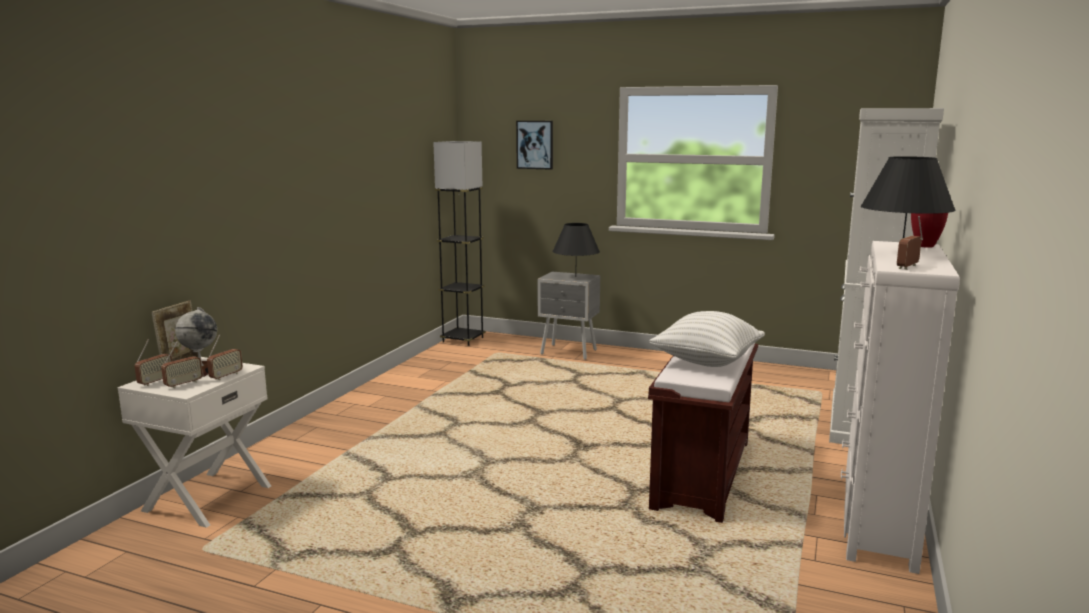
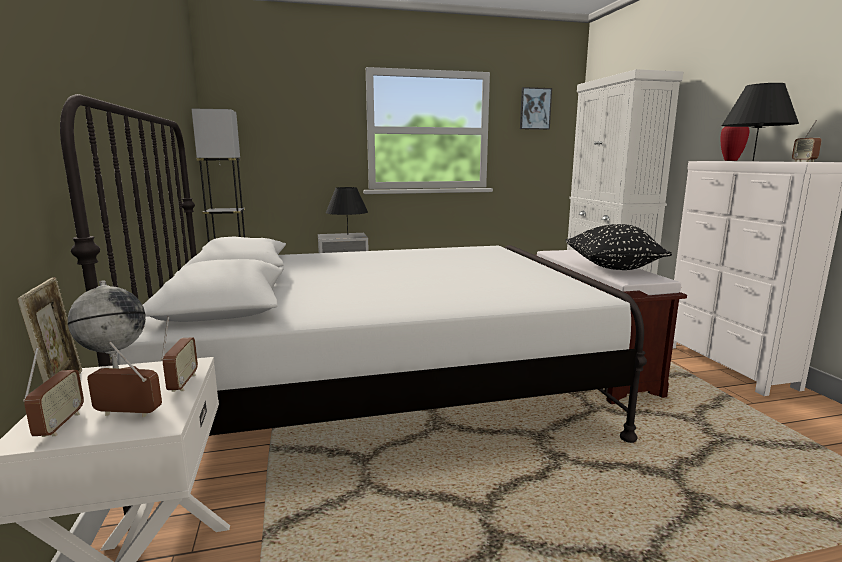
camera: 35 degrees left, 0 degrees up
(183, 384) = (128, 413): radio -> radio turned 90 degrees counterclockwise
(473, 436) = (378, 389): none -> white bed
(535, 144) = (286, 118): picture -> picture (535, 108)
(706, 362) = (612, 268): white pillow -> black pillow

